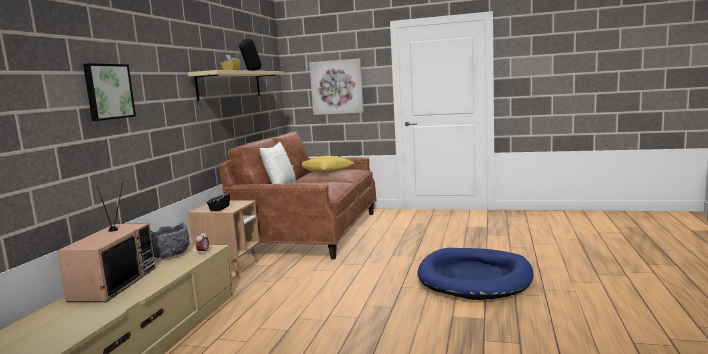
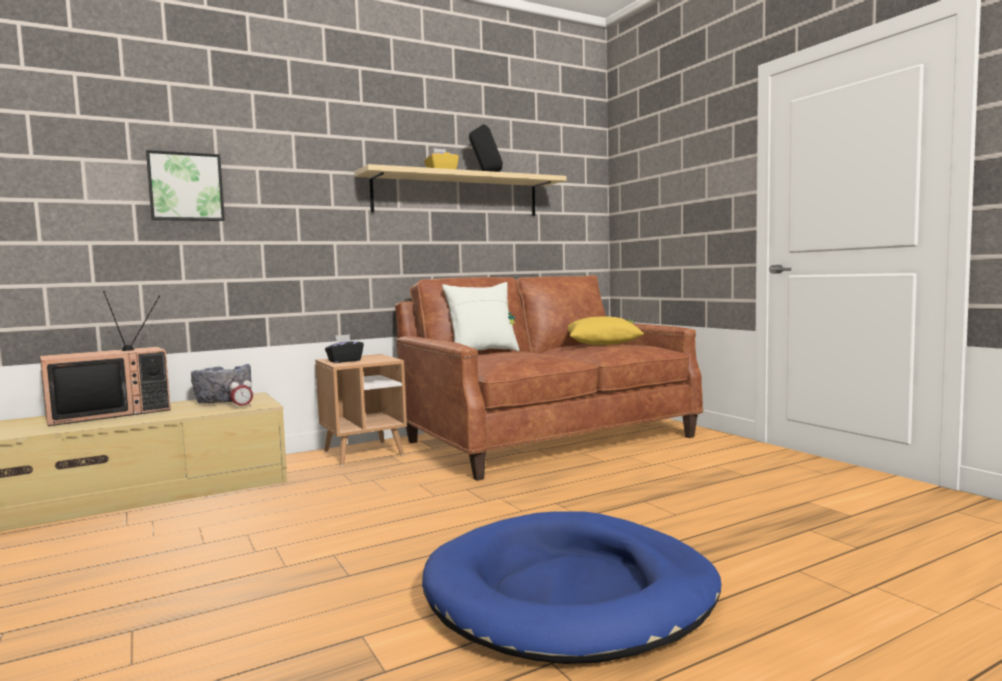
camera: 45 degrees right, 5 degrees down
(337, 87) = (674, 202): picture -> none

